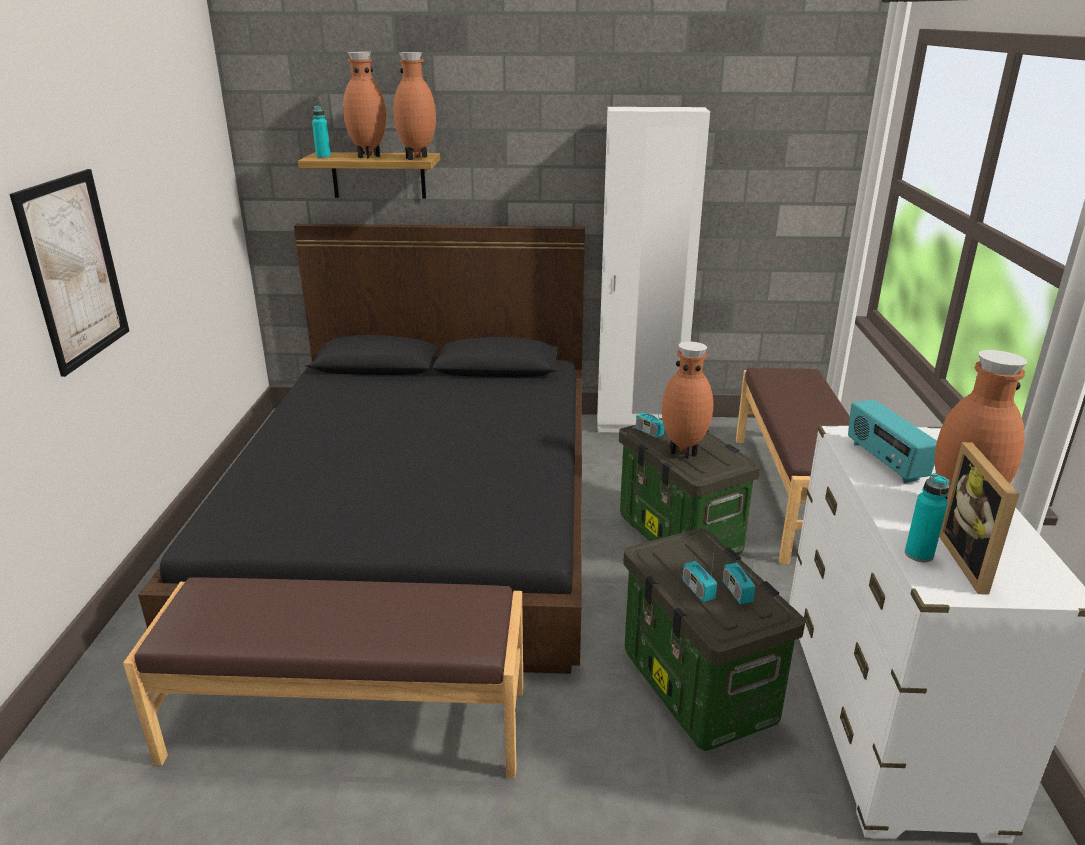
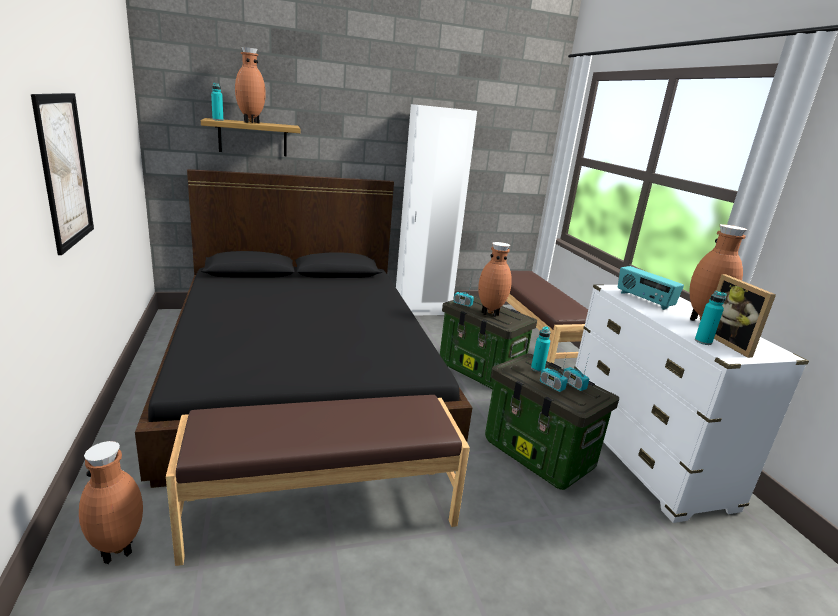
camera: 20 degrees left, 5 degrees down
(418, 158) = (288, 126): brown vase -> brown vase (119, 552)
(695, 558) = (537, 369): none -> turquoise bottle

